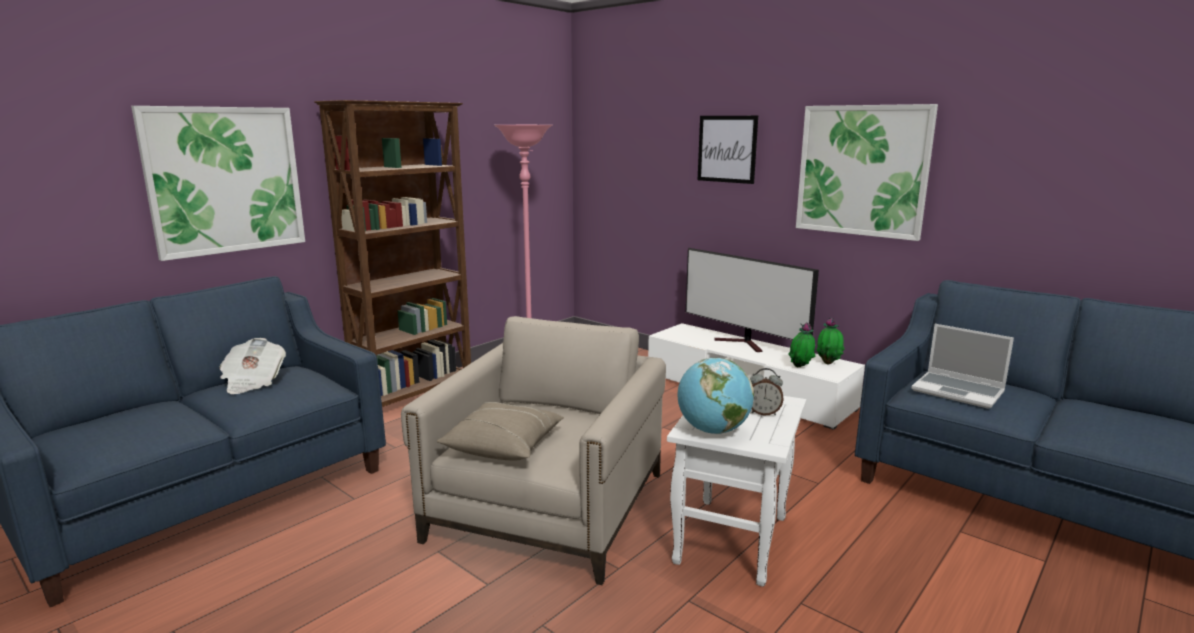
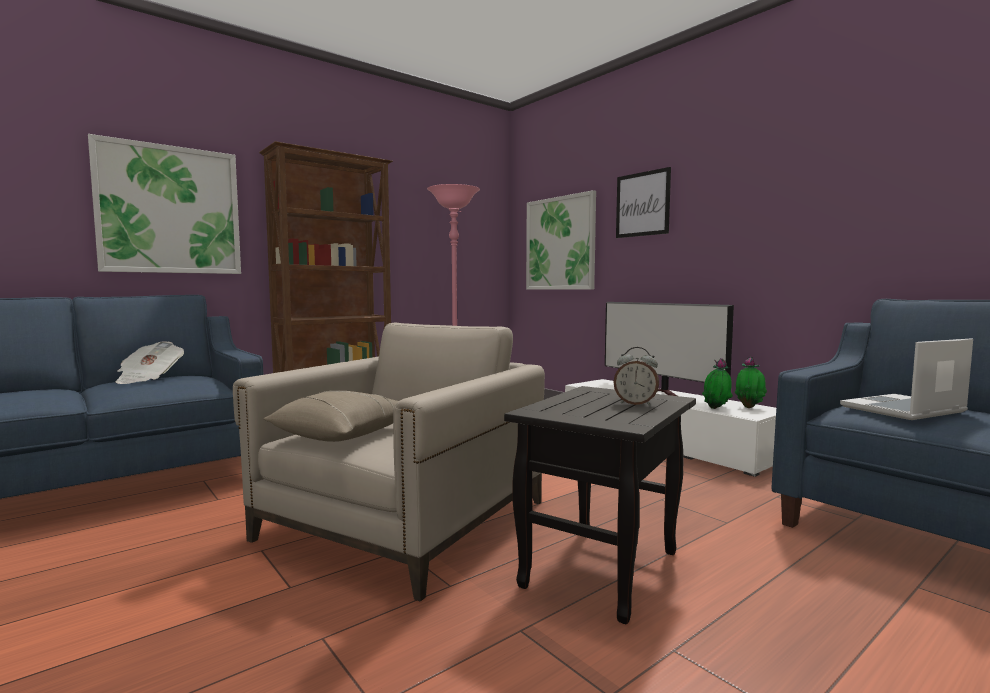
camera: 10 degrees right, 10 degrees down
(713, 431) = (563, 412): globe -> none
(732, 542) = (601, 571): white side table -> black side table
(862, 170) = (777, 202): picture -> picture (560, 243)
(959, 391) = (903, 410): laptop -> laptop turned 105 degrees clockwise

